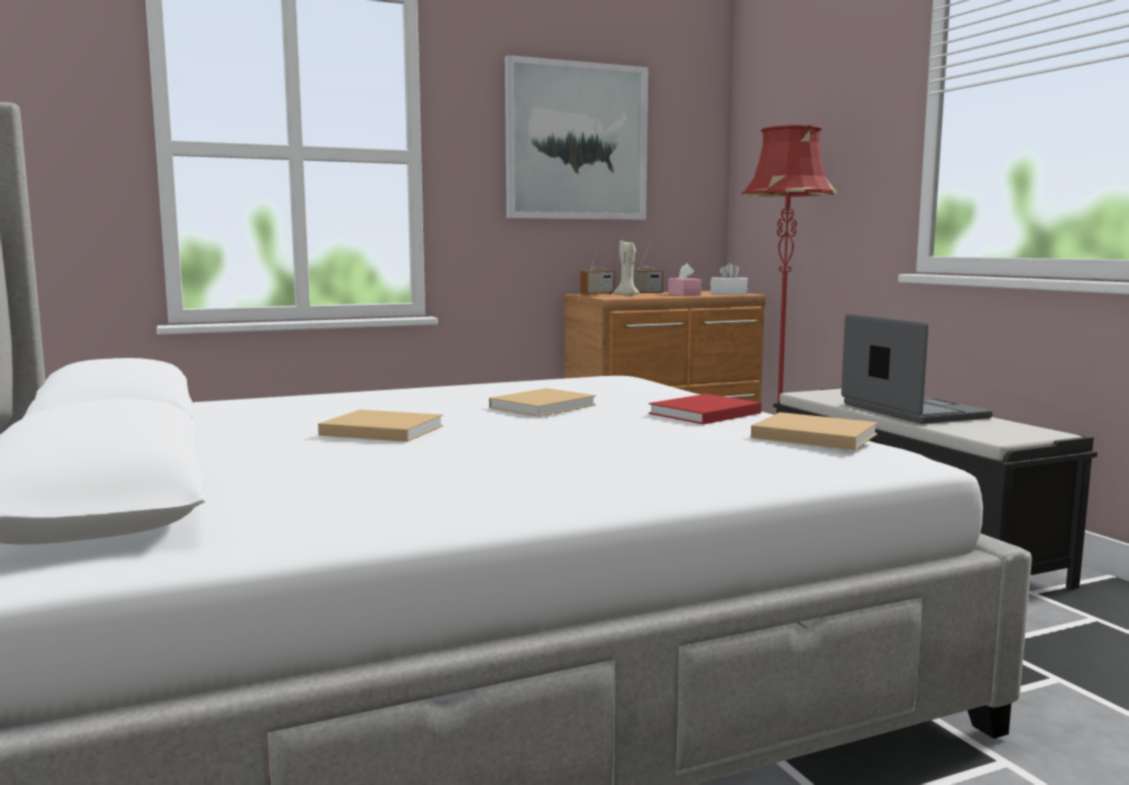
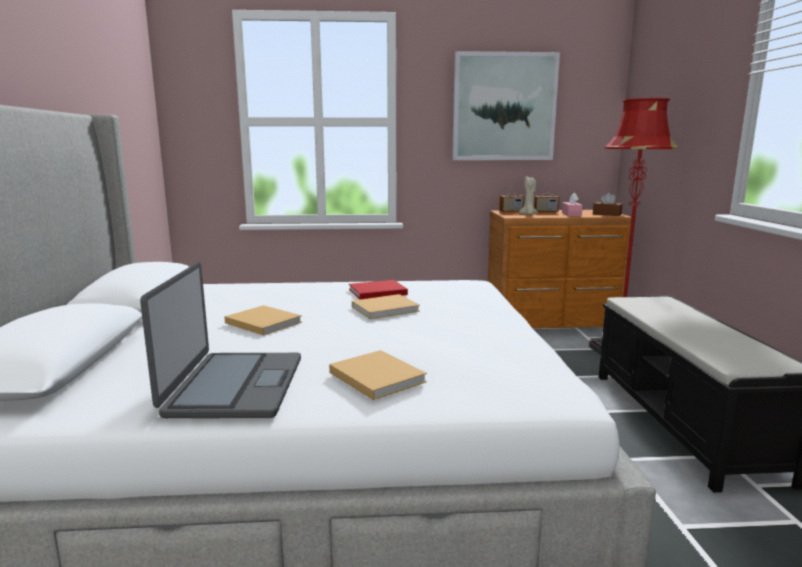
camera: 20 degrees right, 5 degrees up
(702, 413) = (477, 328): red book -> red book (376, 292)
(728, 293) = (607, 214): white tissue box -> brown tissue box
(810, 435) = (515, 365): beige book -> beige book (375, 376)
(912, 411) = (691, 327): laptop -> laptop (234, 386)

